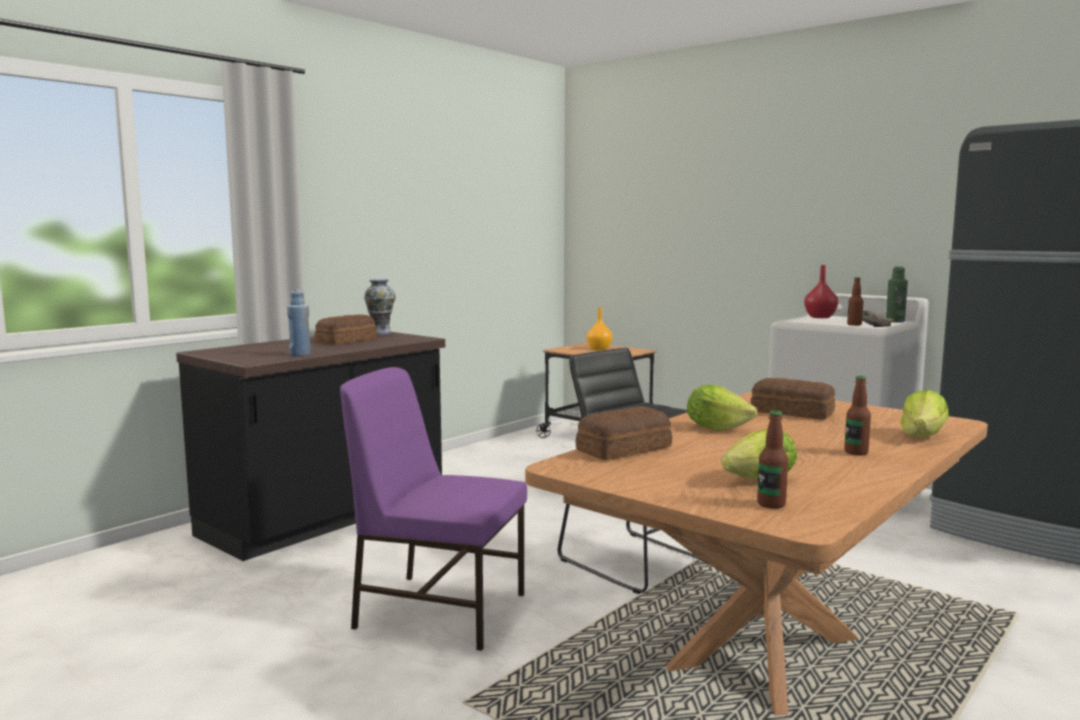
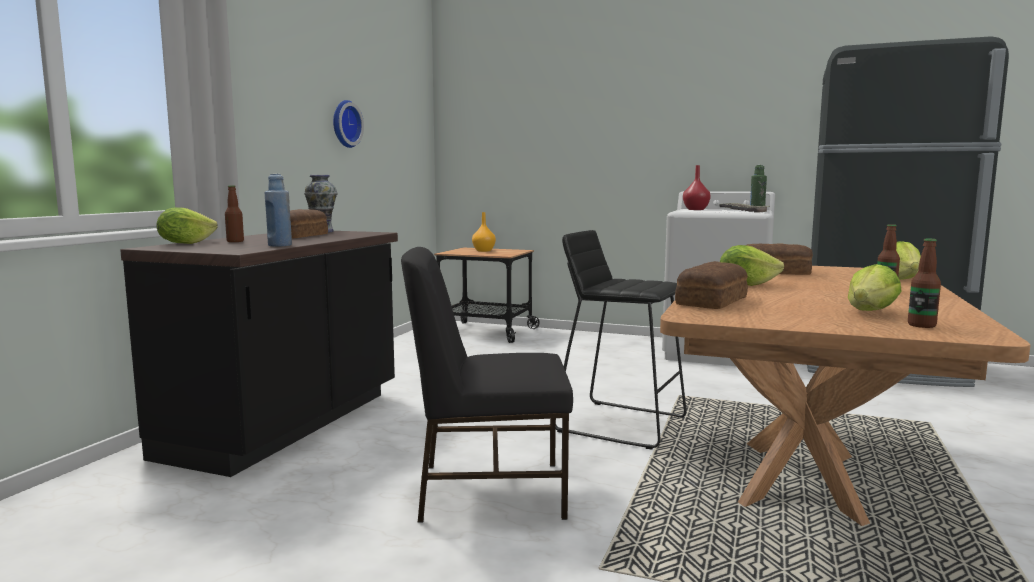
camera: 20 degrees left, 0 degrees up
(235, 347) = (185, 243): none -> lettuce
(438, 609) = (488, 490): purple chair -> black chair
(440, 219) = (344, 124): none -> wall clock
(854, 324) = (736, 212): bottle -> bottle (235, 241)

